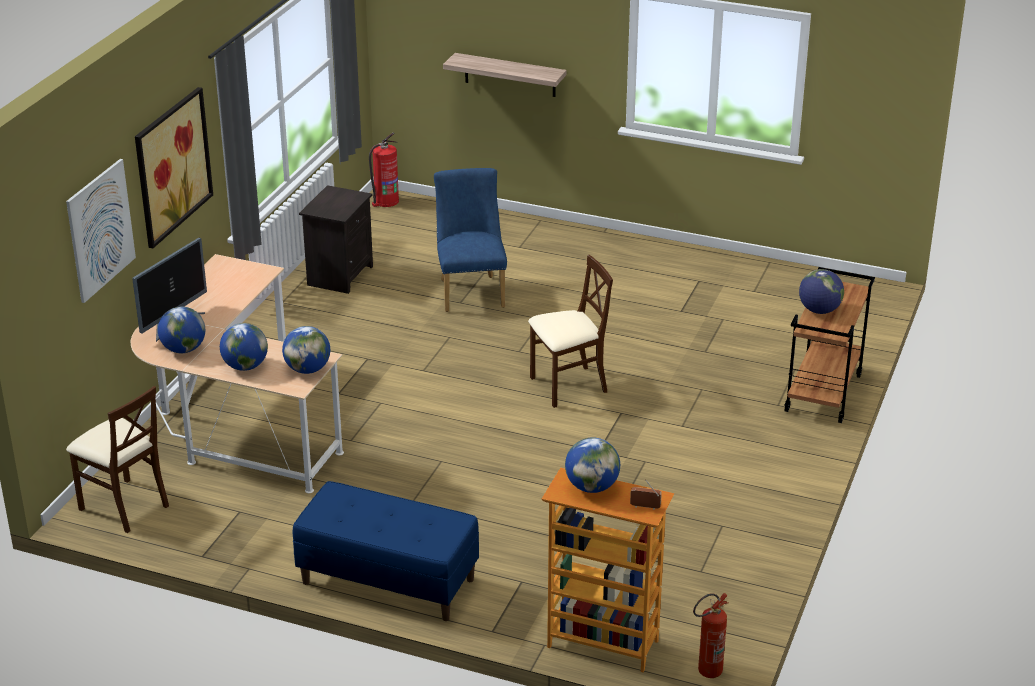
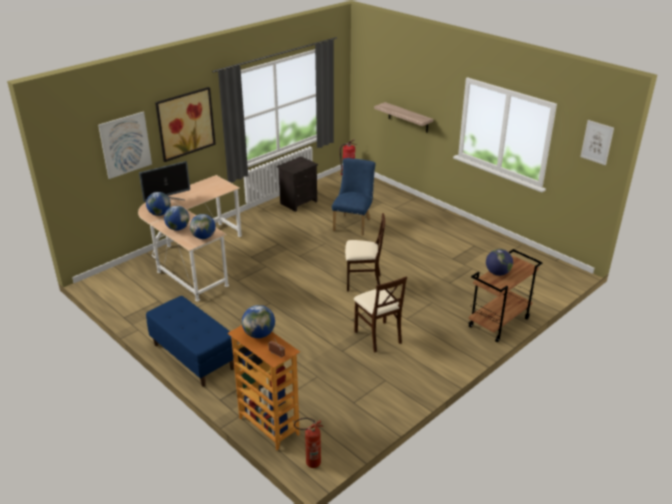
camera: 25 degrees right, 0 degrees up
(124, 506) = (113, 284): beige chair -> beige chair (378, 336)
(890, 66) = (597, 142): none -> picture

